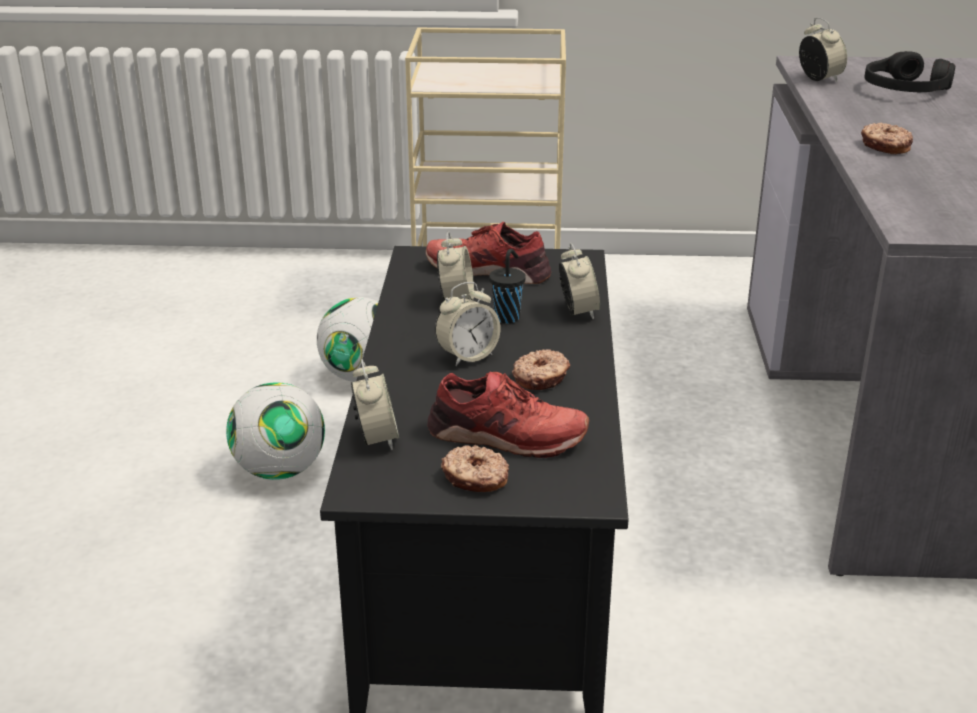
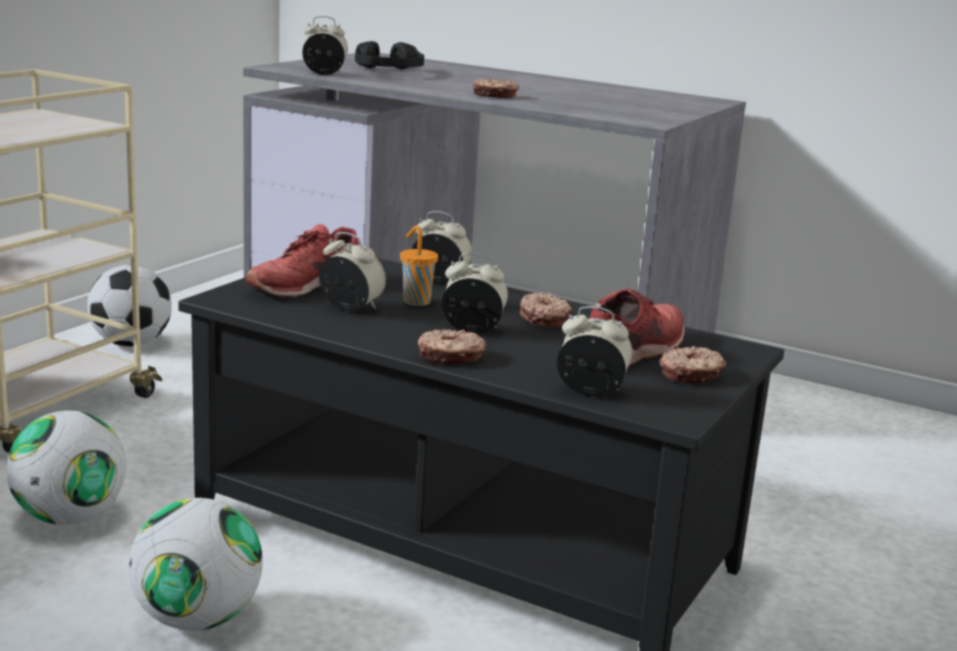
camera: 65 degrees left, 10 degrees down
(391, 364) = (450, 357): none -> donut
(467, 356) = (472, 330): alarm clock -> alarm clock turned 75 degrees counterclockwise
(507, 317) = (415, 301): black cup -> orange cup
(643, 283) = (131, 343): none -> football

